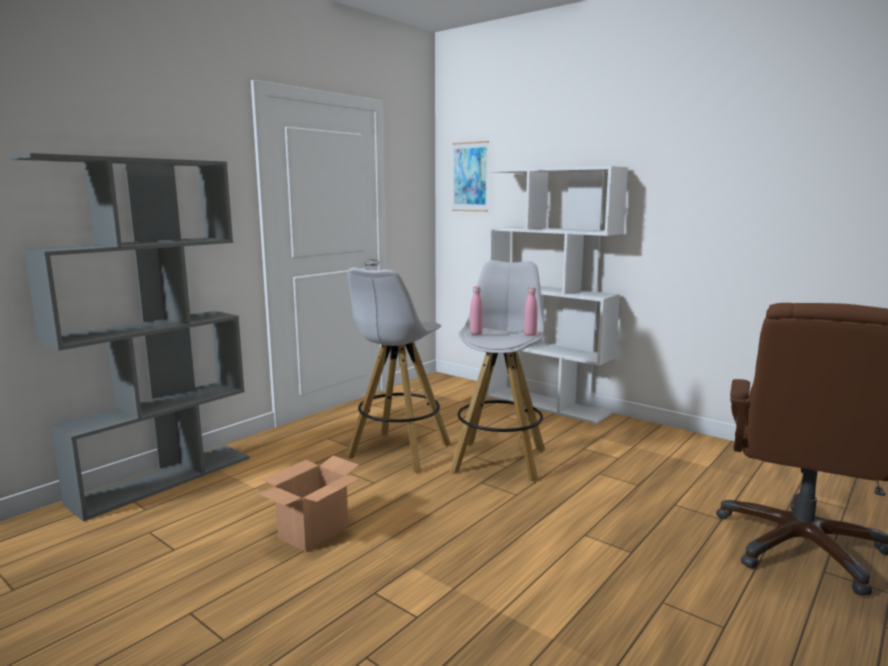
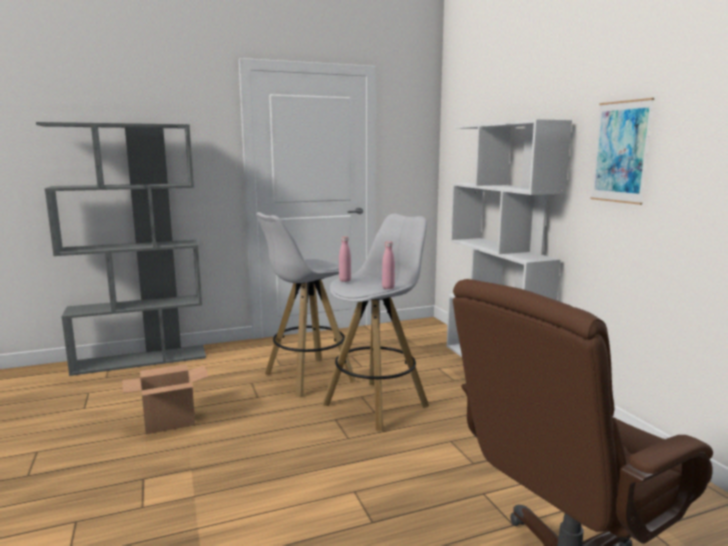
camera: 30 degrees right, 0 degrees up
(470, 177) = (460, 133): picture -> picture (621, 152)

